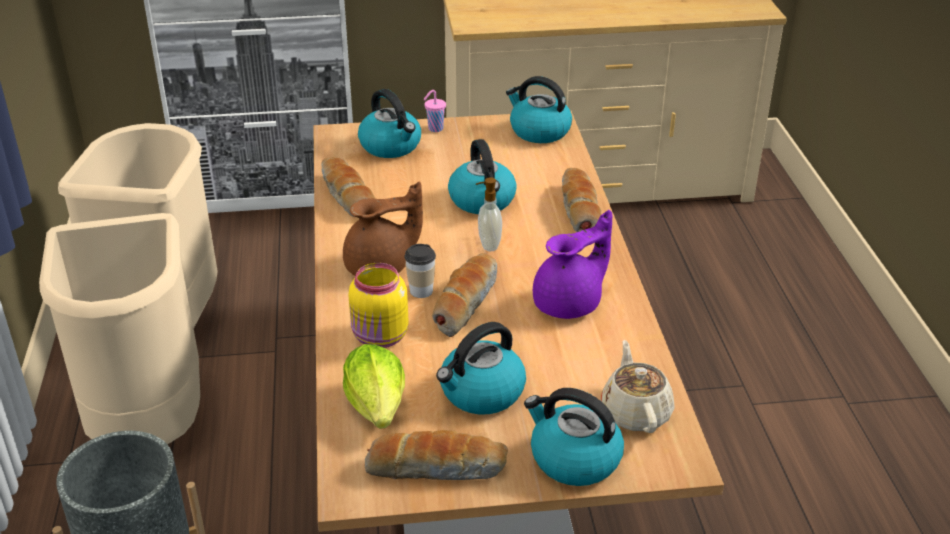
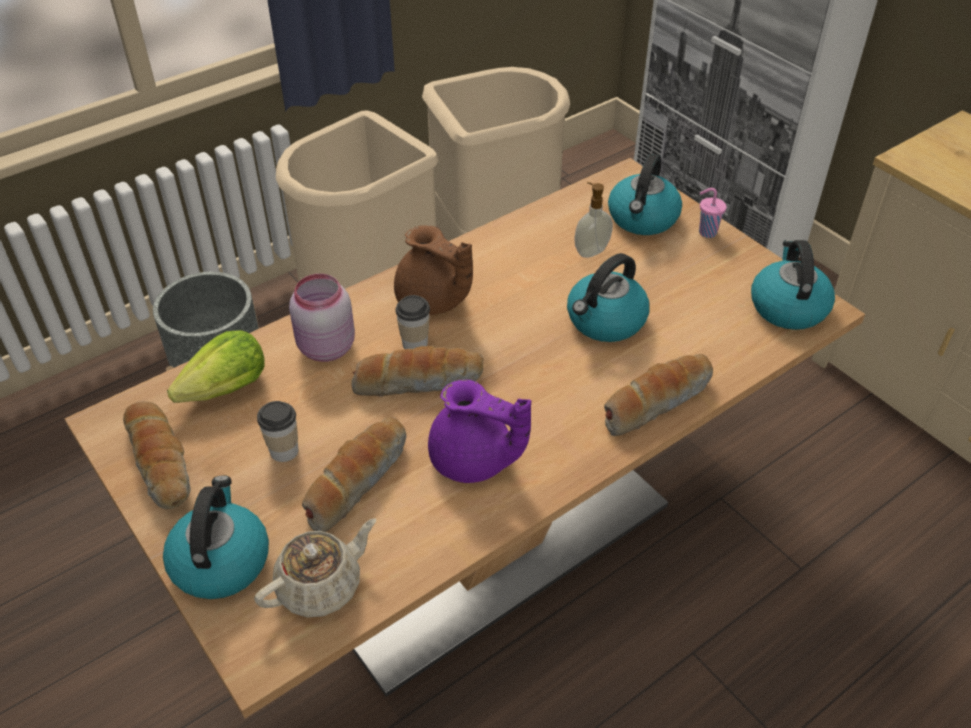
camera: 60 degrees right, 10 degrees up
(347, 197) = (527, 231): bread -> bread (356, 481)
(380, 337) = (325, 348): yellow jar -> pink jar
(481, 393) = (284, 451): kettle -> cup
(488, 245) = (529, 357): soap dispenser -> soap dispenser (590, 251)

